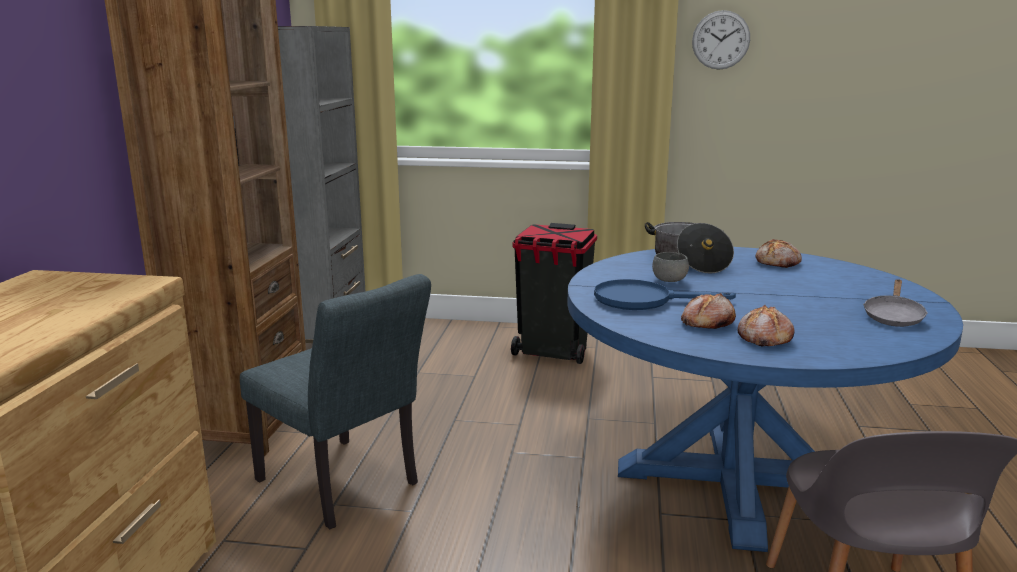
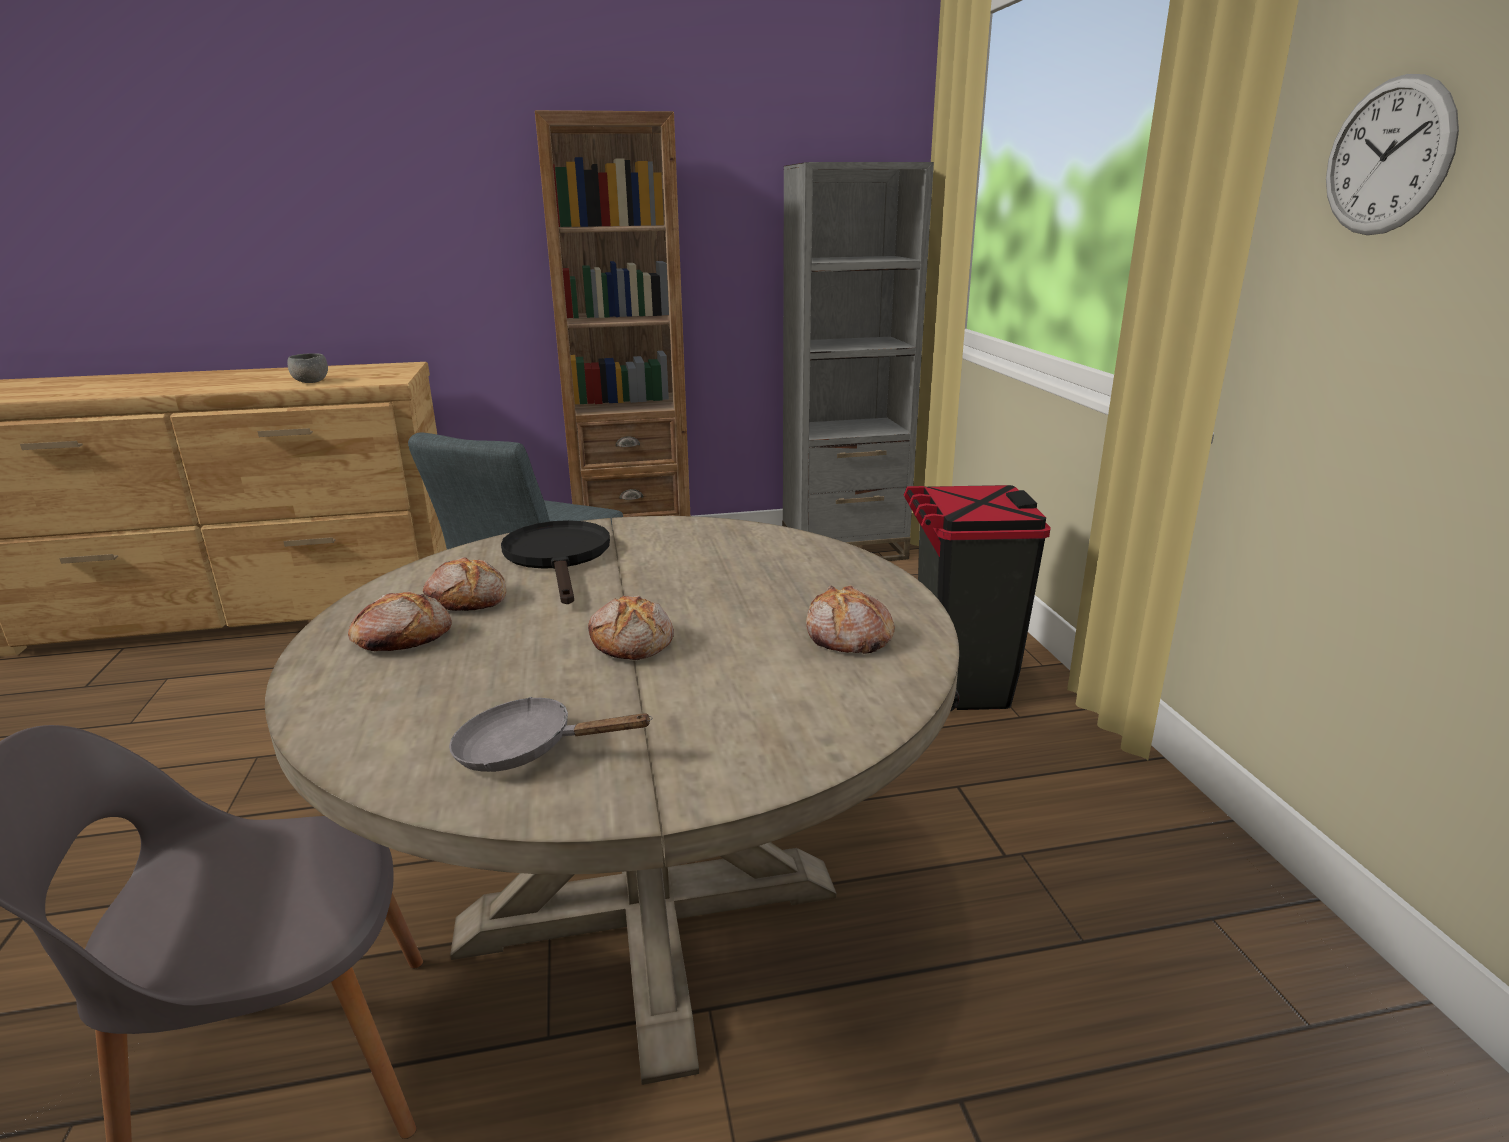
camera: 70 degrees right, 5 degrees up
(643, 300) = (559, 558): blue frying pan -> black frying pan
(669, 280) = (665, 565): grey bowl -> grey bowl (311, 382)
(688, 261) = (789, 569): cooking pot -> none
(733, 478) = (649, 909): blue dining table -> beige dining table
(778, 294) = (633, 642): none -> bread

